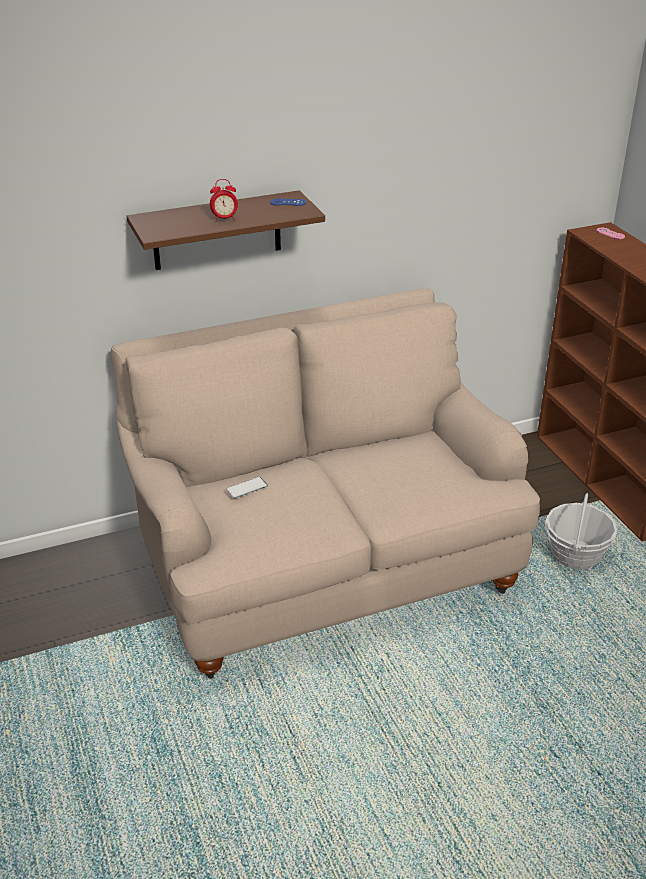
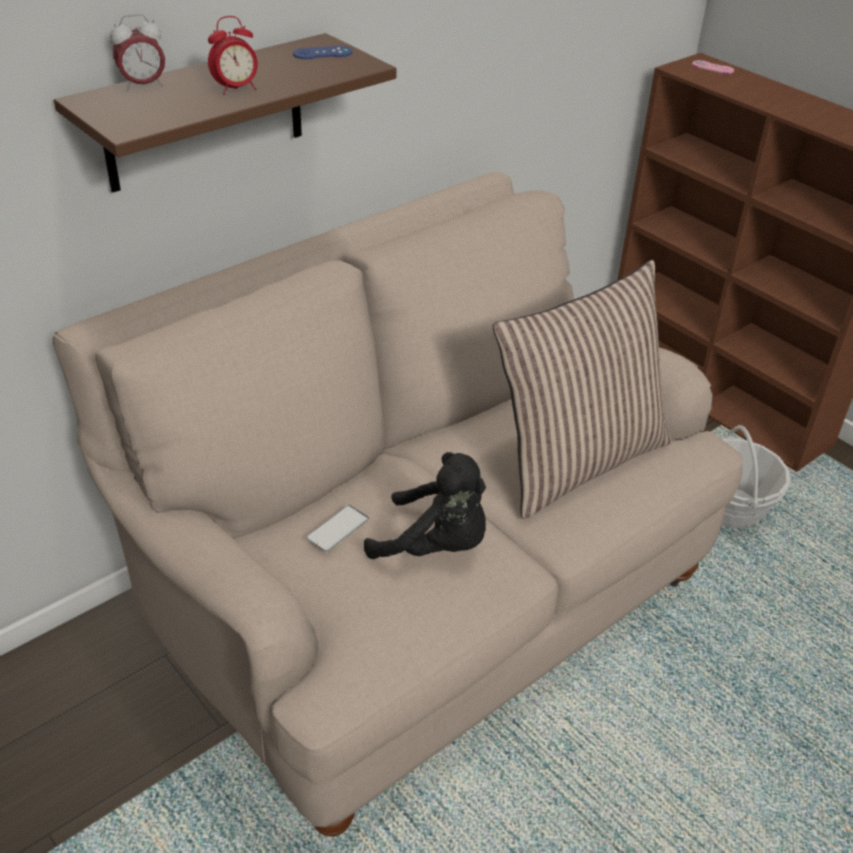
camera: 20 degrees left, 5 degrees up
(176, 212) = (143, 86): none -> alarm clock
(300, 507) = (436, 545): none -> black plush toy
(417, 478) = (576, 460): none -> pillow

